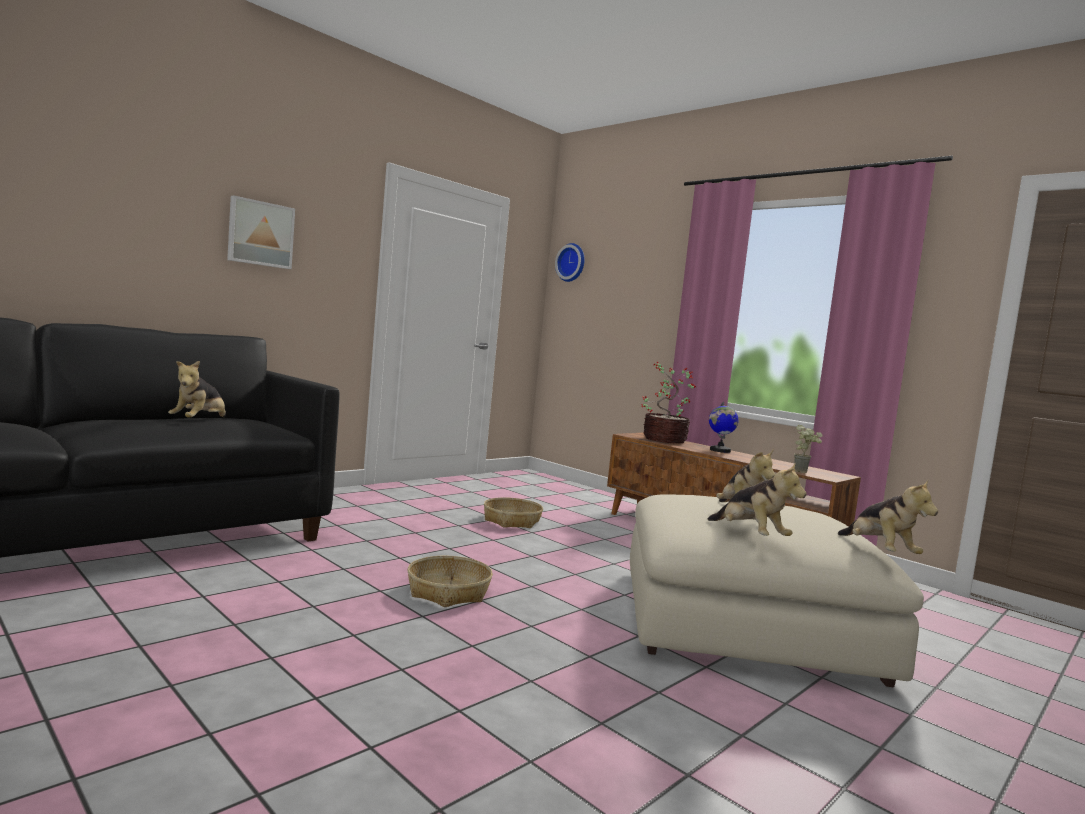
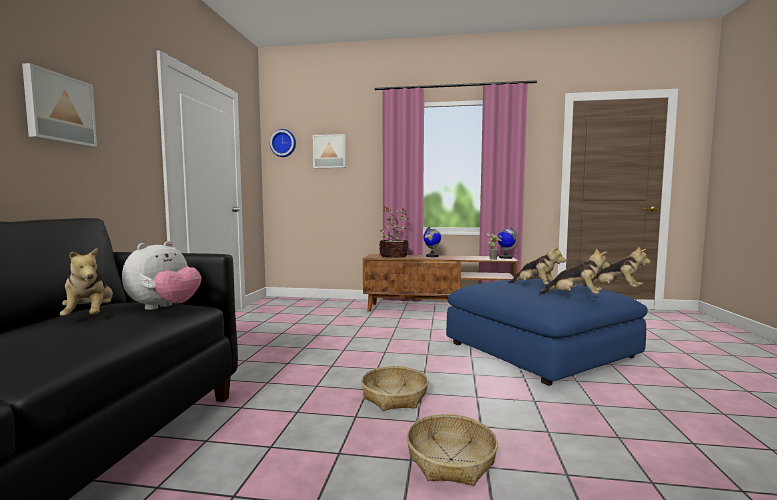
camera: 35 degrees left, 0 degrees up
(255, 427) = (165, 308): none -> plush toy
(511, 521) = (328, 333): basket -> basket (450, 460)
(623, 276) = (330, 151): none -> picture
(744, 623) = (539, 350): beige ottoman -> blue ottoman
(835, 475) = (505, 257): none -> globe

